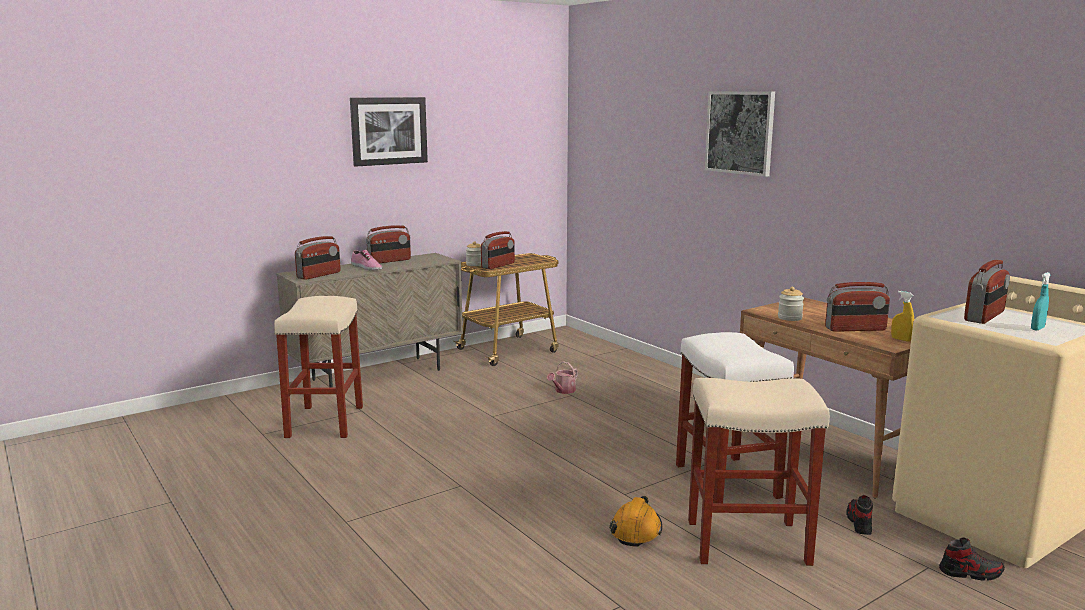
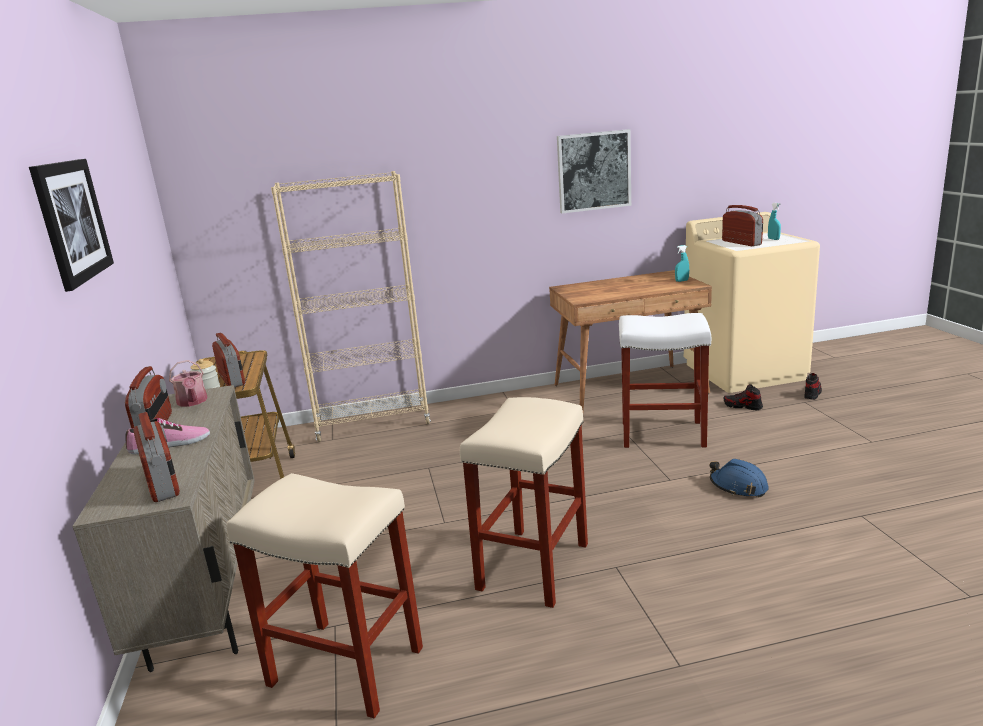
camera: 65 degrees left, 5 degrees up
(563, 391) = (413, 470): watering can -> watering can (193, 402)
(629, 362) = (373, 424): none -> beige bookcase
(636, 530) = (738, 486): orange hard hat -> blue hard hat
(740, 132) = (450, 156): picture -> picture (593, 171)
(749, 542) = (764, 447): beige stool -> beige stool (533, 565)
(789, 318) = (608, 296): jar -> none
(855, 329) = (650, 286): radio -> none
(901, 339) = (681, 281): yellow spray bottle -> turquoise spray bottle

